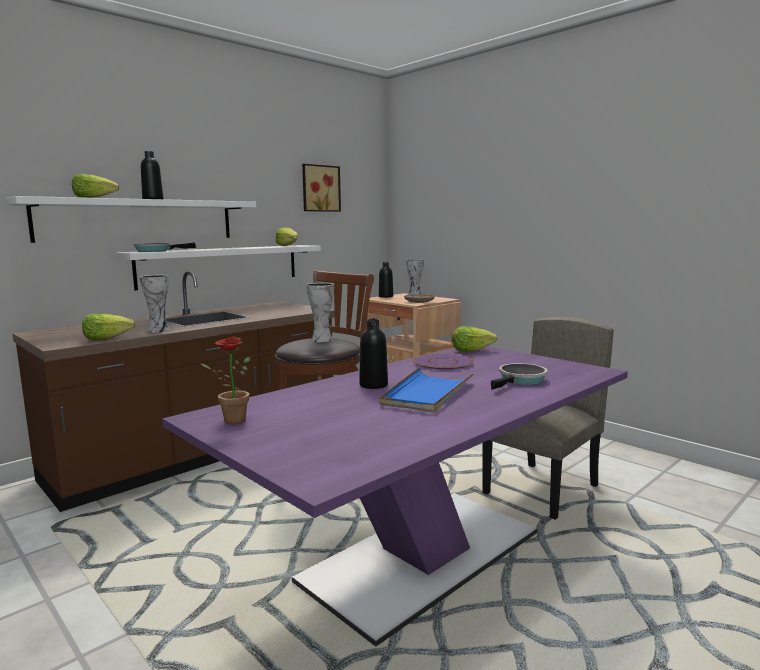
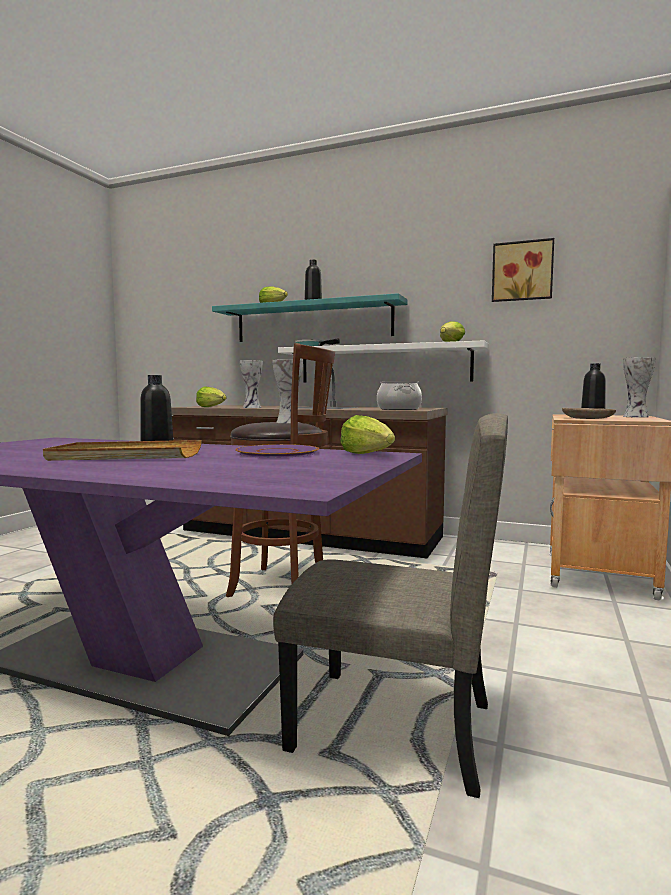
camera: 65 degrees right, 5 degrees down
(139, 220) = (312, 322): white shelf -> turquoise shelf
(230, 420) = (41, 441): potted plant -> none
(296, 310) = (398, 409): none -> cooking pot
(427, 393) = (126, 456): blue tray -> beige tray
(520, 380) = (203, 469): frying pan -> none

